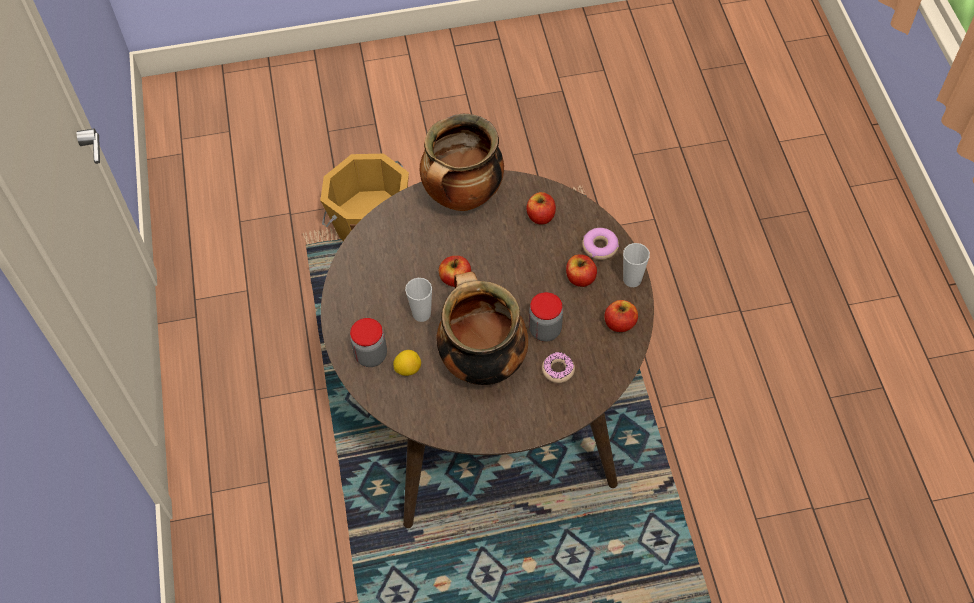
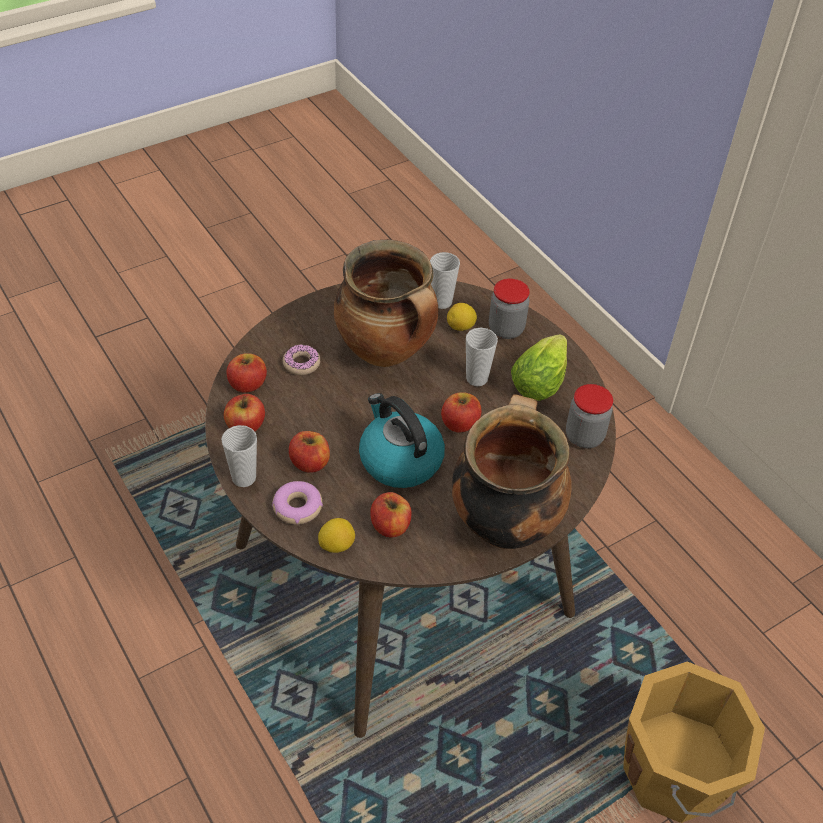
camera: 155 degrees right, 10 degrees down
(372, 298) = (541, 380): none -> lettuce
(410, 401) = (441, 302): none -> cup
(514, 262) = (399, 460): none -> kettle
(545, 330) = (331, 397): jar -> jar (584, 436)
(582, 213) = (336, 545): none -> lemon
(608, 362) = (247, 384): none -> apple

